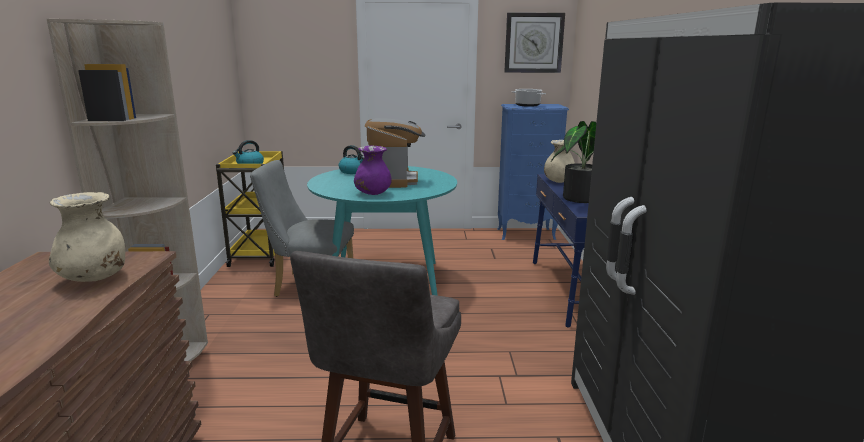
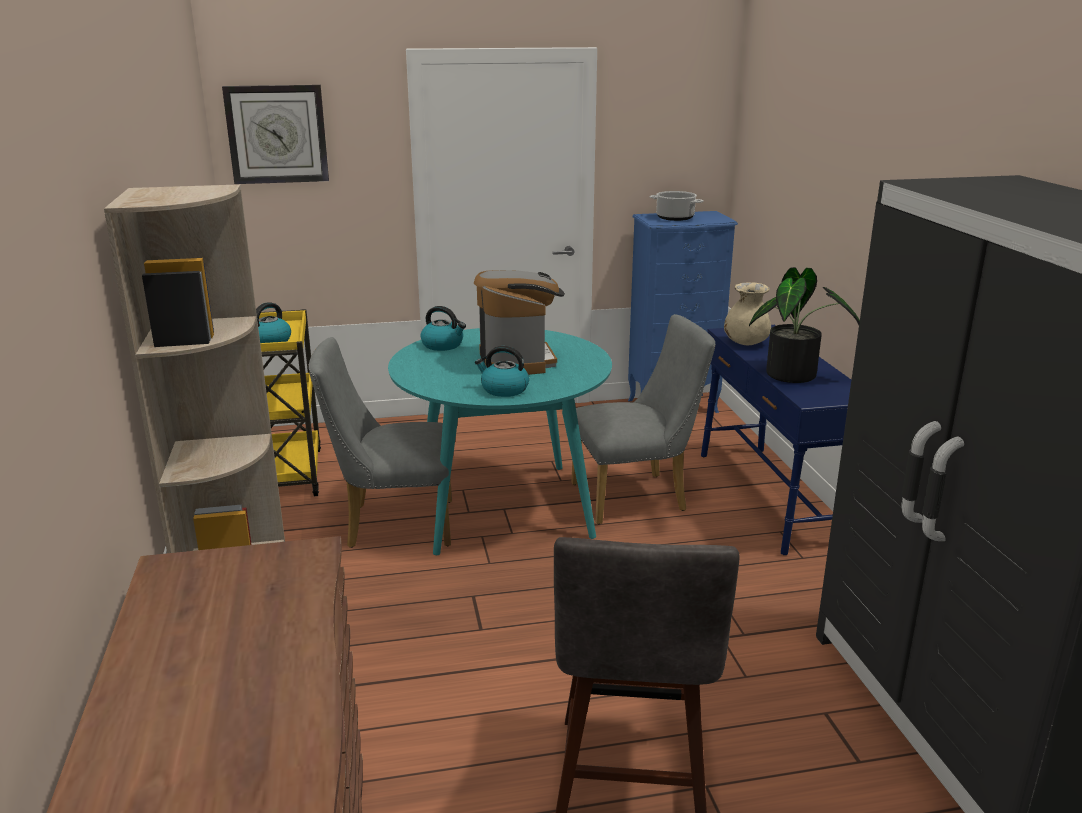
camera: 10 degrees left, 5 degrees up
(95, 278) = (275, 595): beige vase -> none
(373, 193) = (503, 389): purple vase -> kettle
(478, 283) = (637, 497): none -> grey chair
(533, 43) = (679, 121): wall clock -> wall clock (277, 134)

